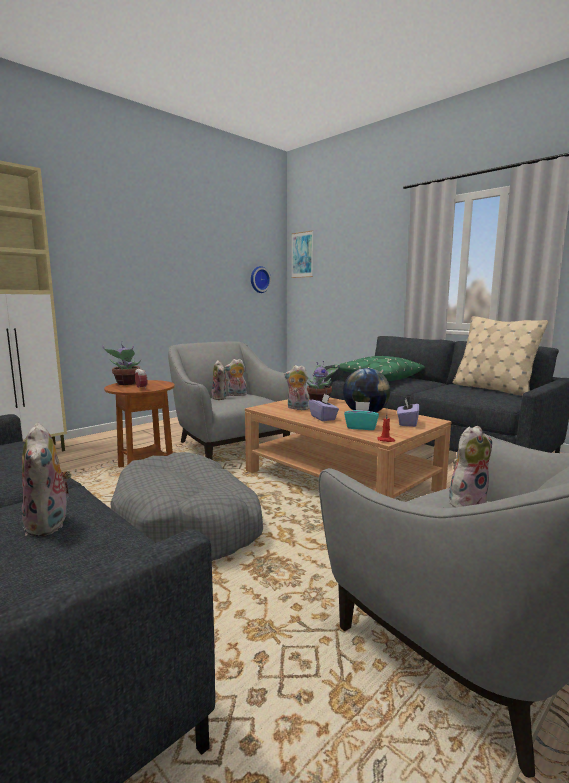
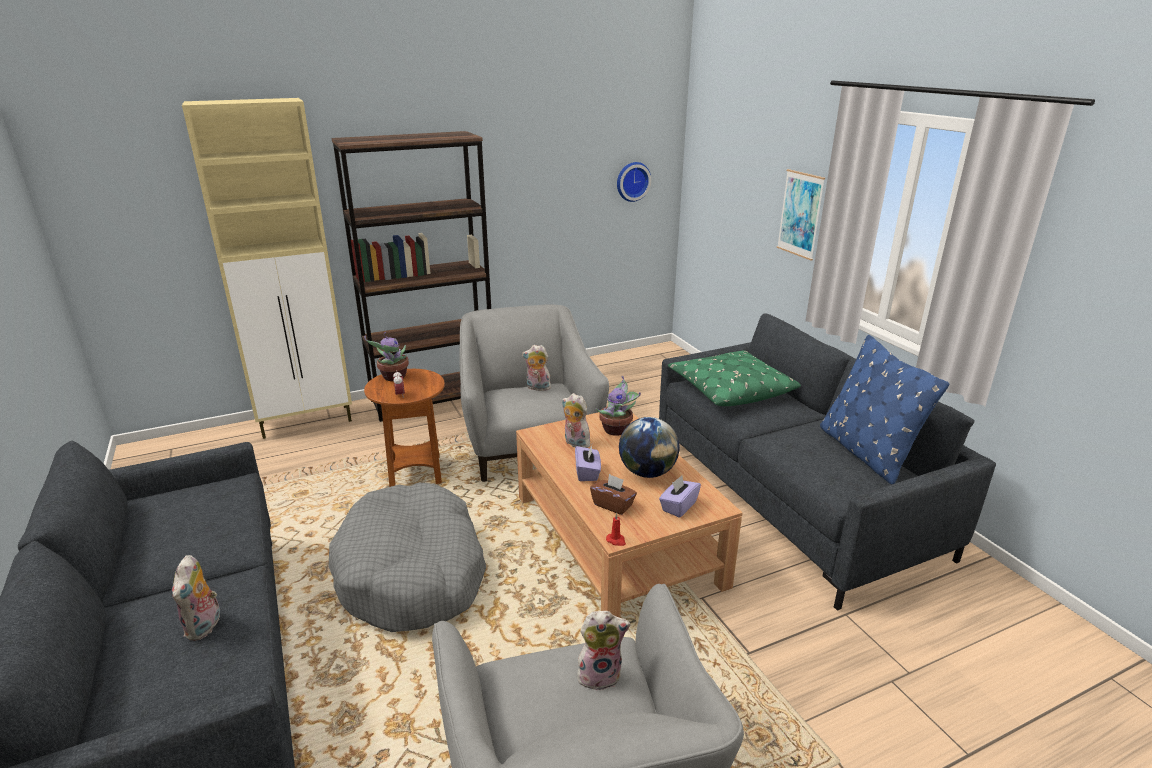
camera: 20 degrees right, 15 degrees up
(132, 433) = (434, 399): none -> brown bookcase
(220, 398) = (512, 394): plush toy -> none
(302, 255) = (702, 143): picture -> picture (800, 214)
(361, 427) = (613, 505): turquoise tissue box -> brown tissue box
(492, 389) = (866, 452): beige pillow -> blue pillow

